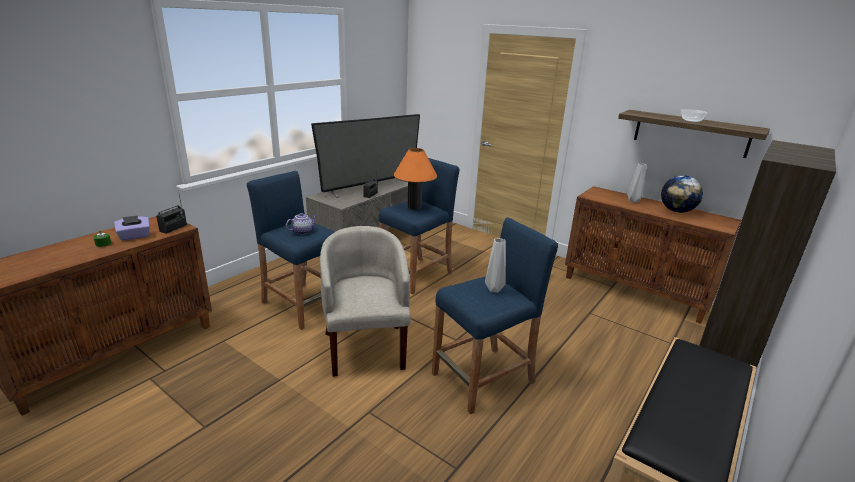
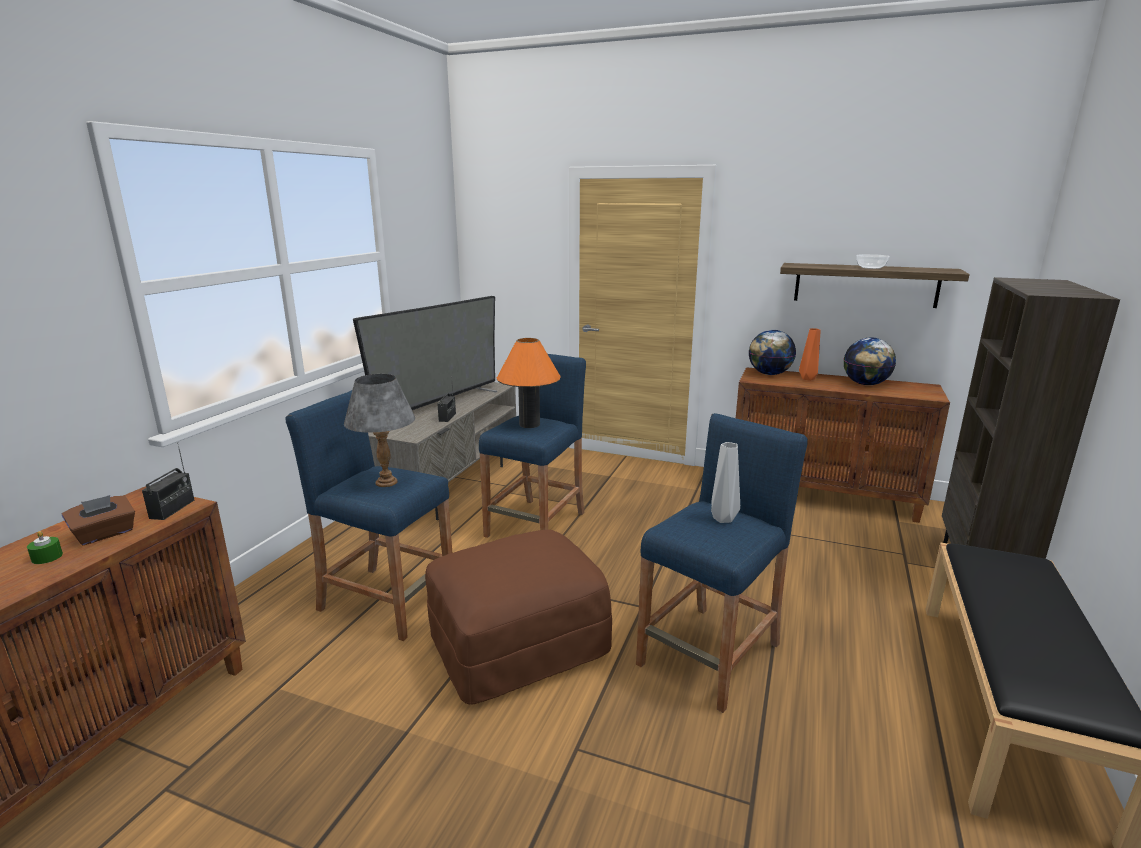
camera: 15 degrees left, 5 degrees down
(135, 236) = (105, 534): purple tissue box -> brown tissue box
(302, 231) = (386, 482): teapot -> grey table lamp
(365, 347) = (518, 646): beige armchair -> brown ottoman
(606, 193) = (769, 374): none -> globe
(634, 201) = (808, 379): grey vase -> orange vase

